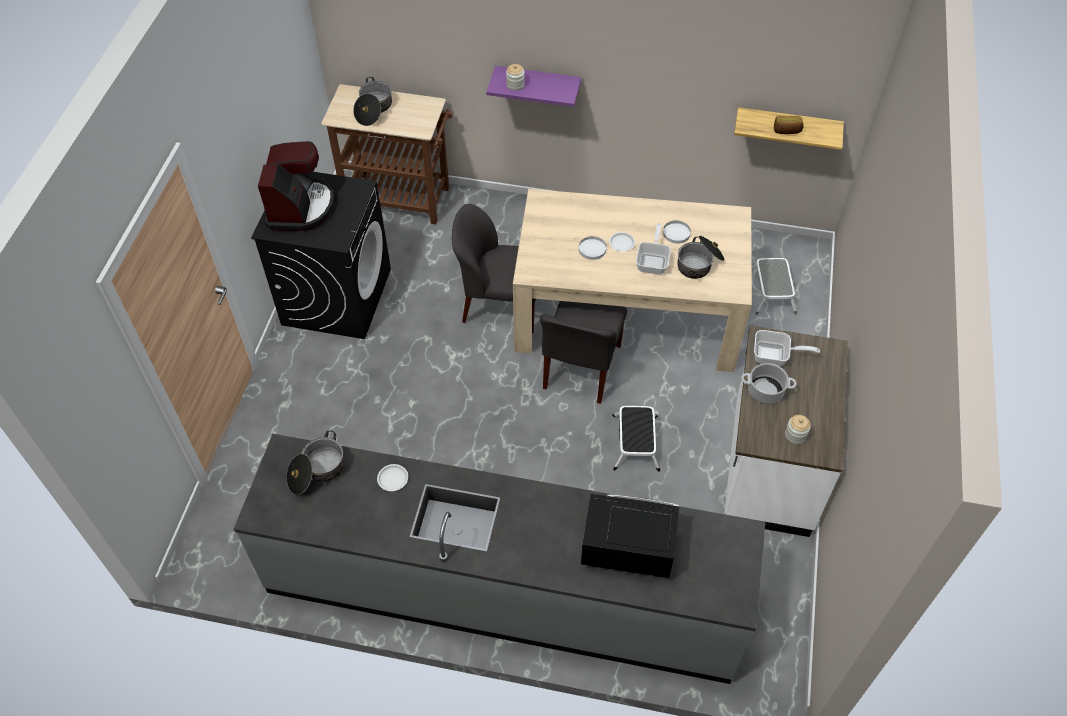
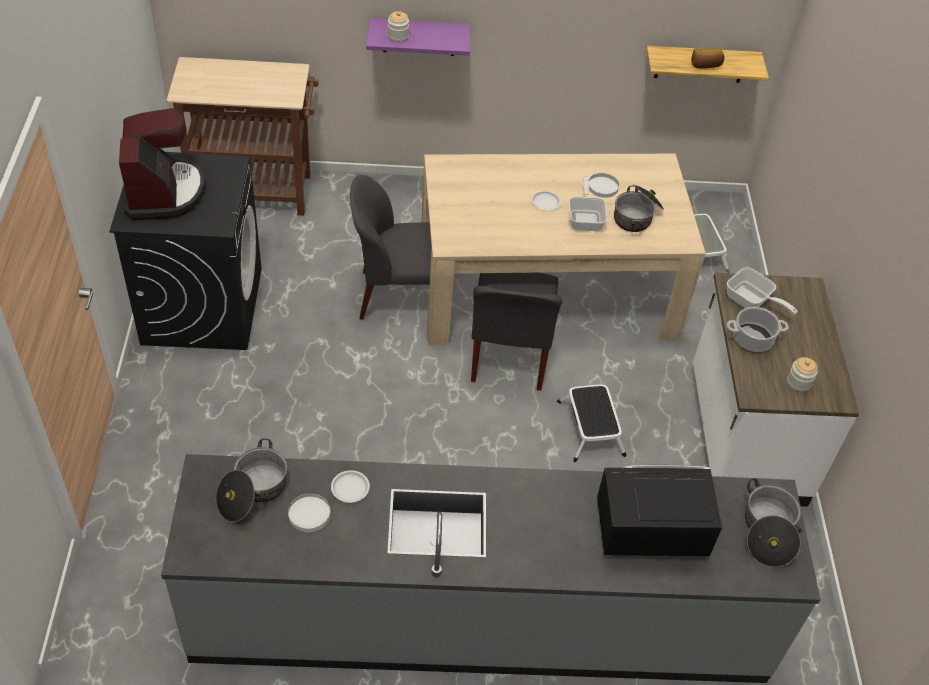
camera: 15 degrees left, 5 degrees down
(374, 109) = (227, 81): cooking pot -> cooking pot (767, 531)
(592, 249) = (514, 211): white plate -> white plate (309, 514)
(775, 356) = (751, 302): frying pan -> frying pan turned 45 degrees clockwise

